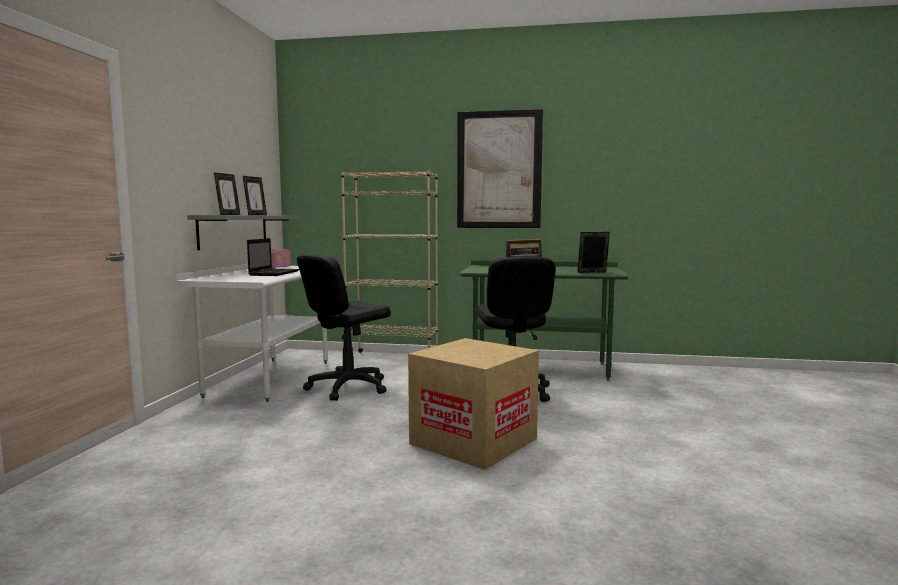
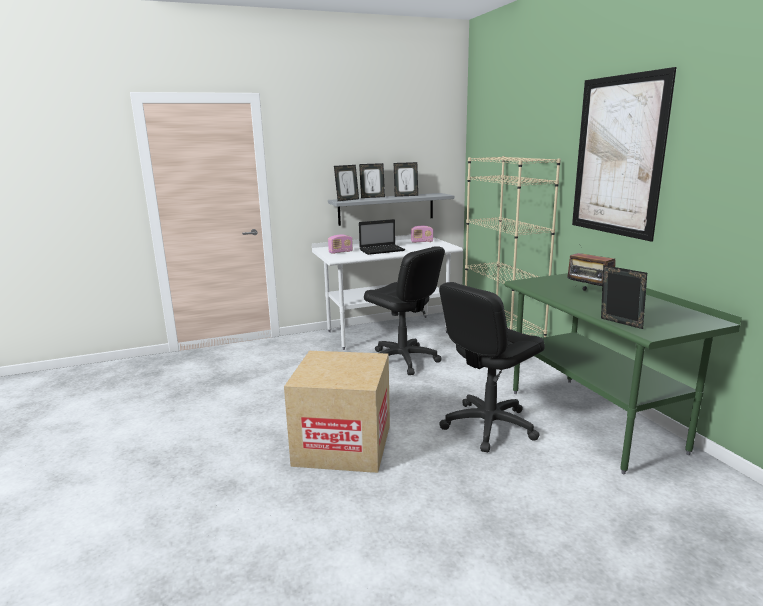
camera: 60 degrees right, 10 degrees up
(217, 214) = (347, 200): none -> picture frame
(236, 278) = (340, 252): none -> radio
(347, 387) = (402, 360): black office chair -> black office chair turned 150 degrees counterclockwise

